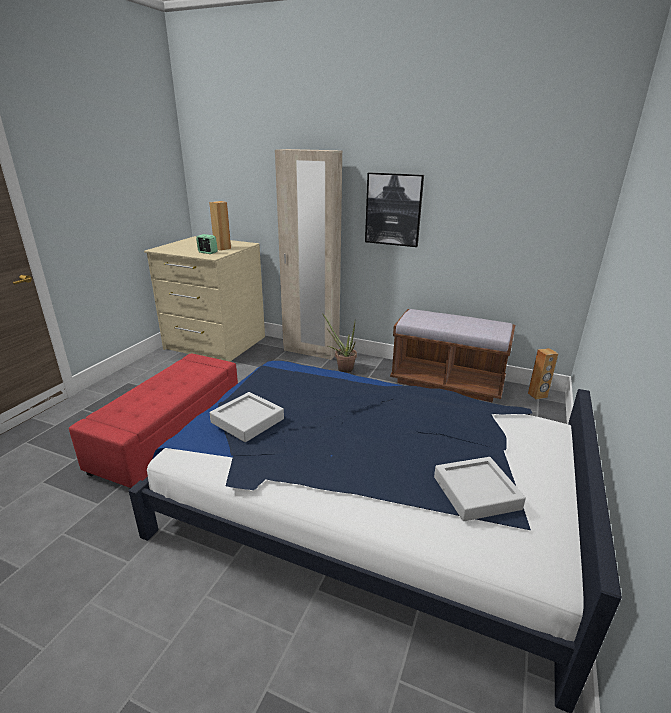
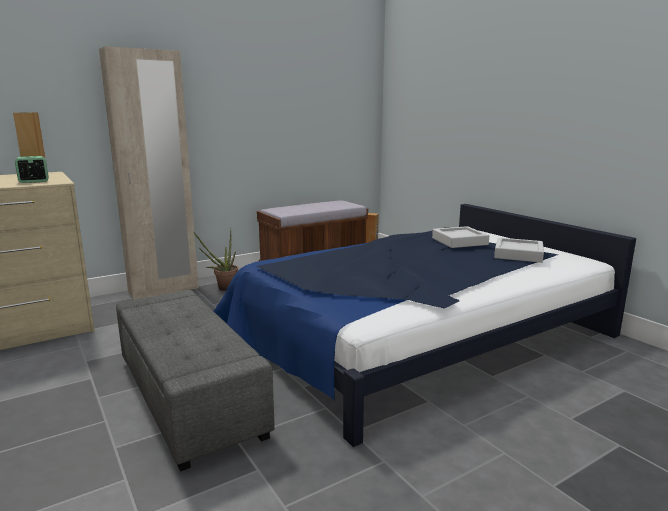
camera: 55 degrees left, 10 degrees down
(170, 436) = (190, 396): red ottoman -> grey ottoman
(247, 421) = (357, 284): grey tray -> grey tray (459, 241)
(393, 209) = (230, 113): picture -> none

